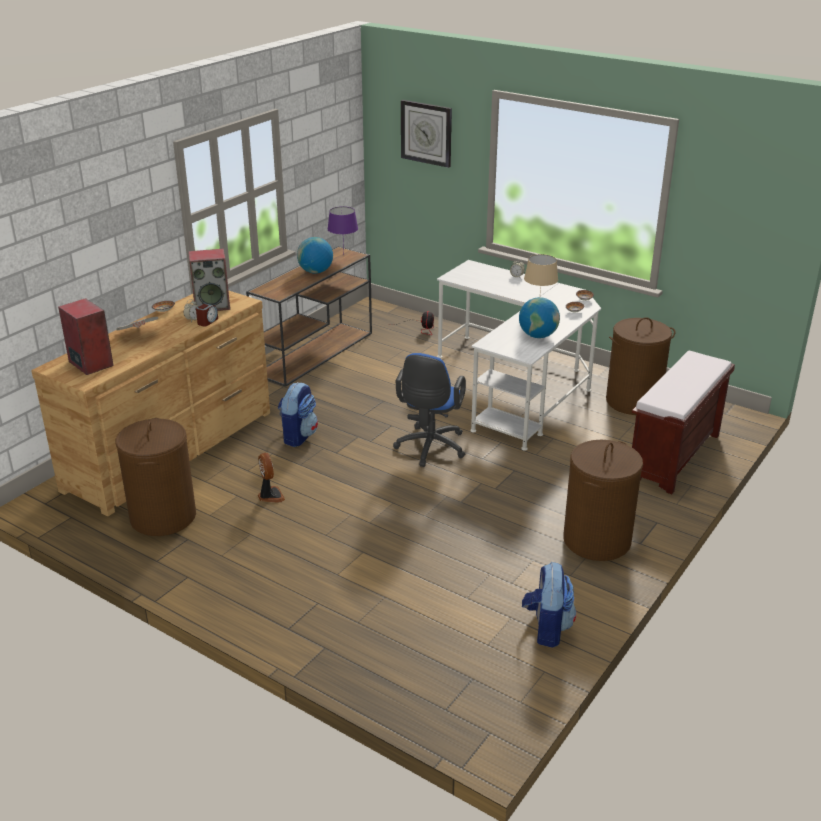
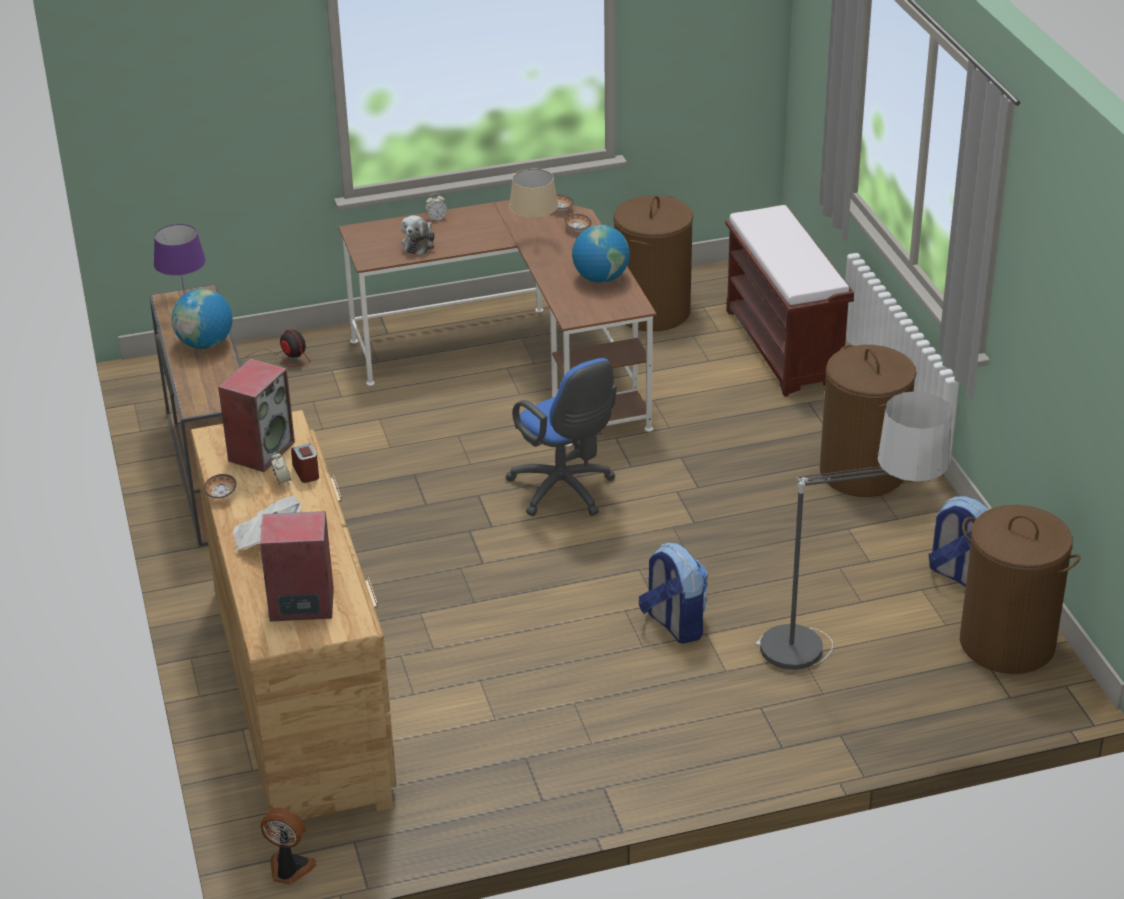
camera: 50 degrees left, 5 degrees up
(163, 517) = (452, 759): brown laundry basket -> brown laundry basket (1006, 643)
(270, 496) = (513, 654): fan -> fan (289, 869)
(298, 436) = (407, 575): backpack -> backpack (674, 624)
(394, 616) = (840, 664): none -> floor lamp
(426, 133) = (210, 64): wall clock -> none
(486, 282) = (419, 244): none -> plush toy
(518, 385) = (516, 364): white desk -> brown desk

